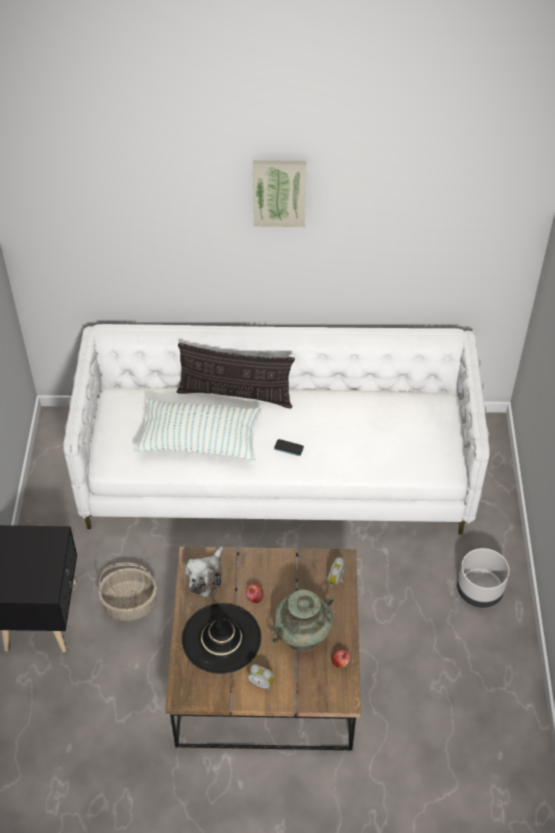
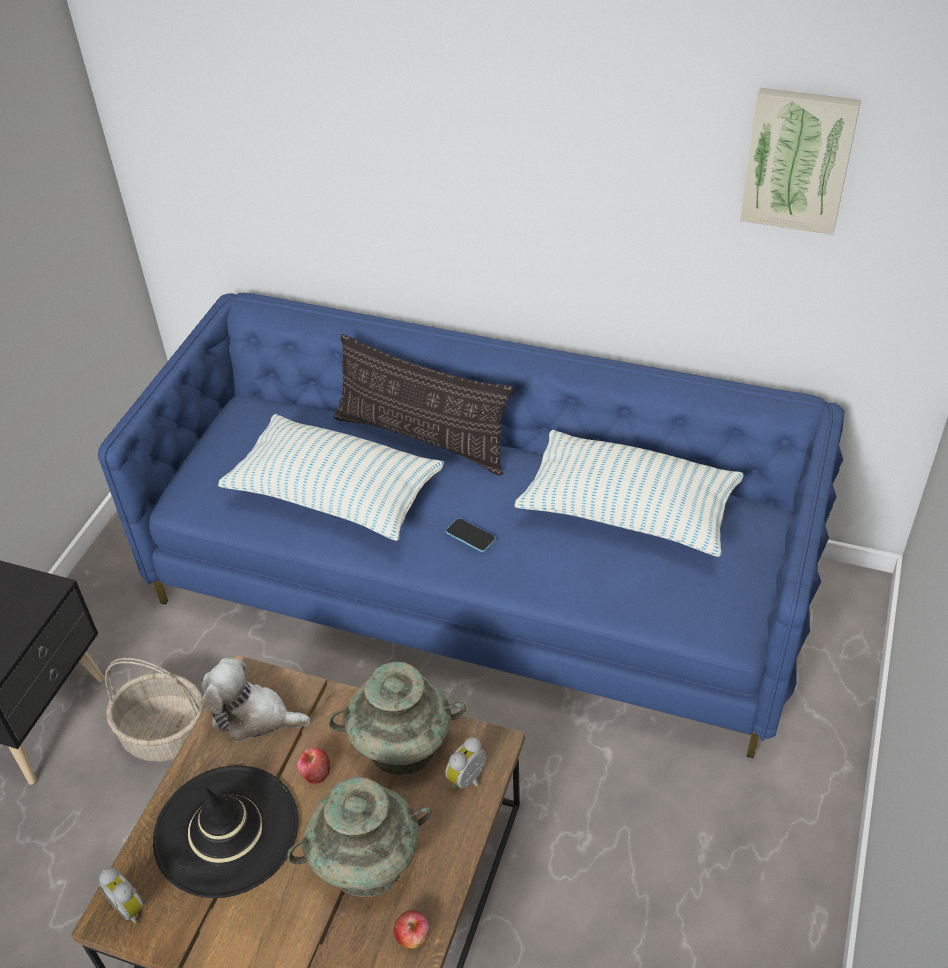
camera: 20 degrees right, 5 degrees down
(206, 577) = (253, 716): plush toy -> plush toy turned 60 degrees clockwise
(261, 683) = (255, 934): alarm clock -> alarm clock (131, 906)
(277, 472) = (480, 585): white sofa -> blue sofa
(279, 192) = (514, 78): picture -> picture (798, 159)
(294, 572) = (401, 746): none -> turquoise vase
(370, 414) = (628, 511): none -> pillow
(479, 590) = (753, 868): grey planter -> none

